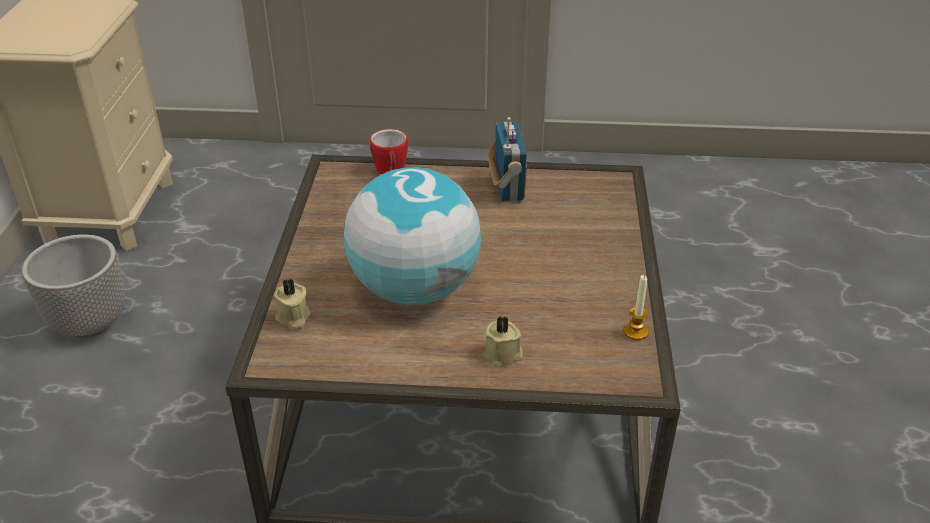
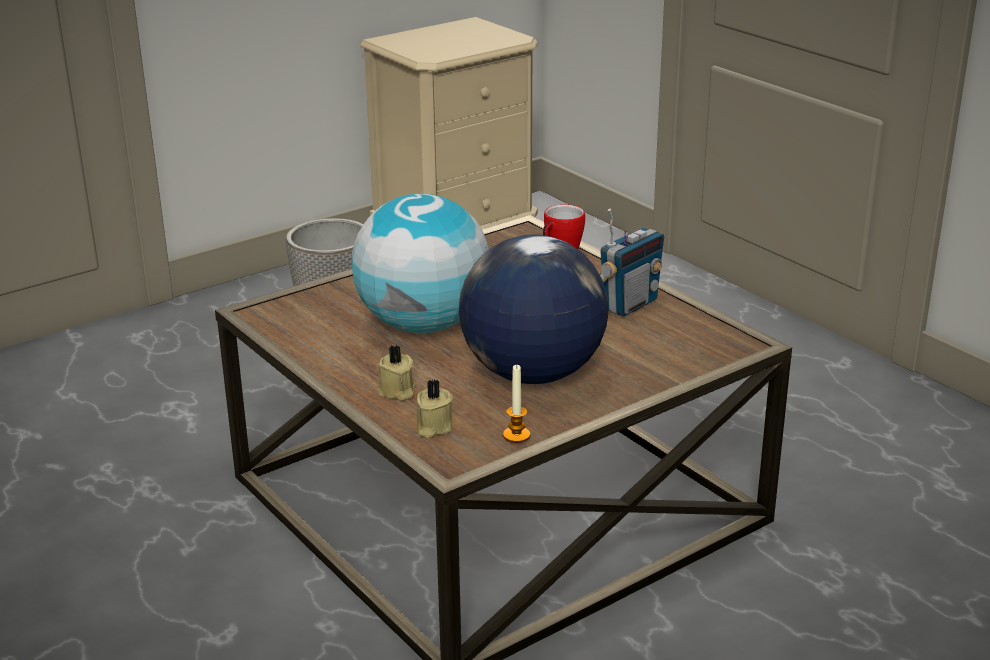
camera: 50 degrees right, 10 degrees down
(293, 318) = (318, 297): beige candle -> beige candle (432, 427)
(553, 279) = (532, 373): none -> globe

